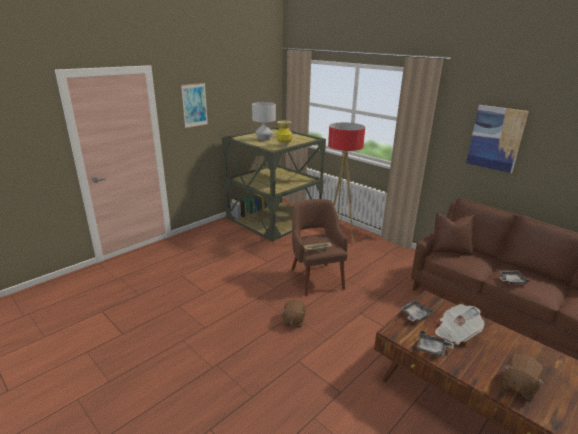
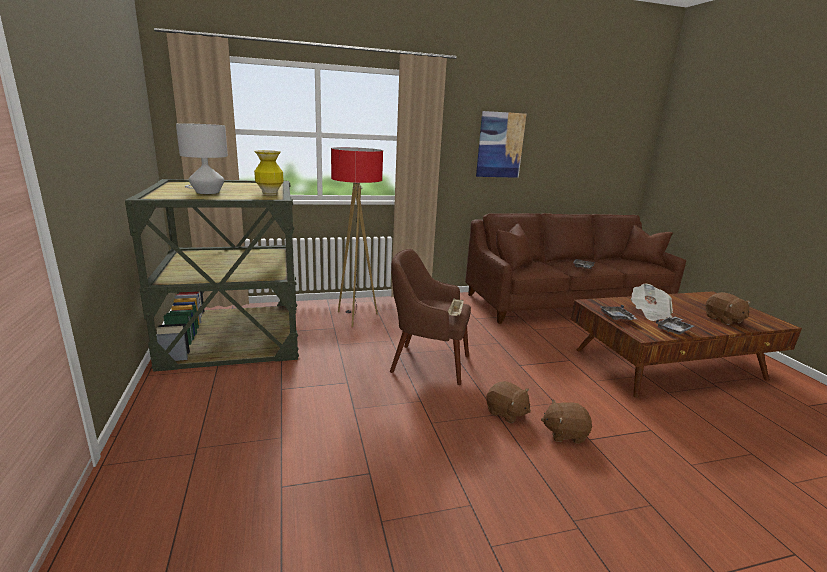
camera: 60 degrees left, 5 degrees down
(194, 105) = (76, 124): picture -> none
(294, 348) = (564, 433): none -> brown plush toy

